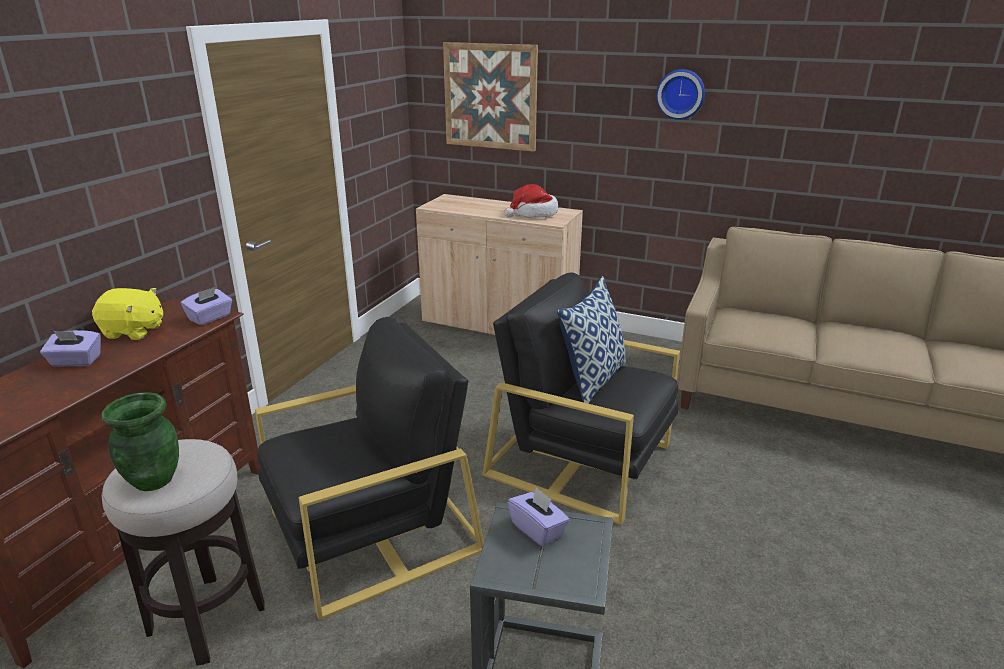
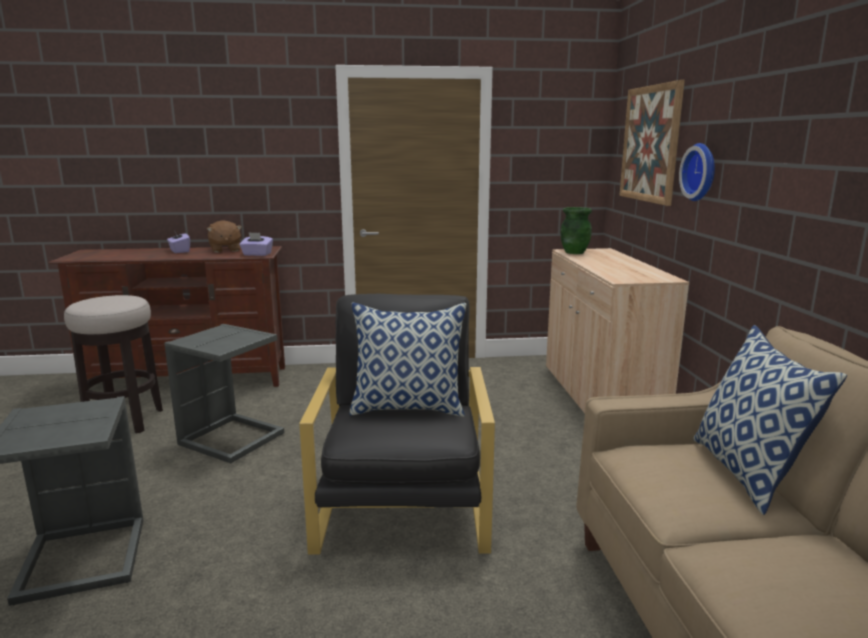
camera: 60 degrees right, 10 degrees down
(134, 331) = (225, 250): yellow plush toy -> brown plush toy
(153, 480) = (91, 301): green vase -> green vase (574, 252)
(372, 531) = (232, 440): black armchair -> grey side table
(533, 214) = (626, 272): hat -> none
(538, 529) = (85, 415): purple tissue box -> none
(681, 94) = (794, 124): wall clock -> wall clock (701, 172)
(766, 313) = (748, 473): none -> pillow

